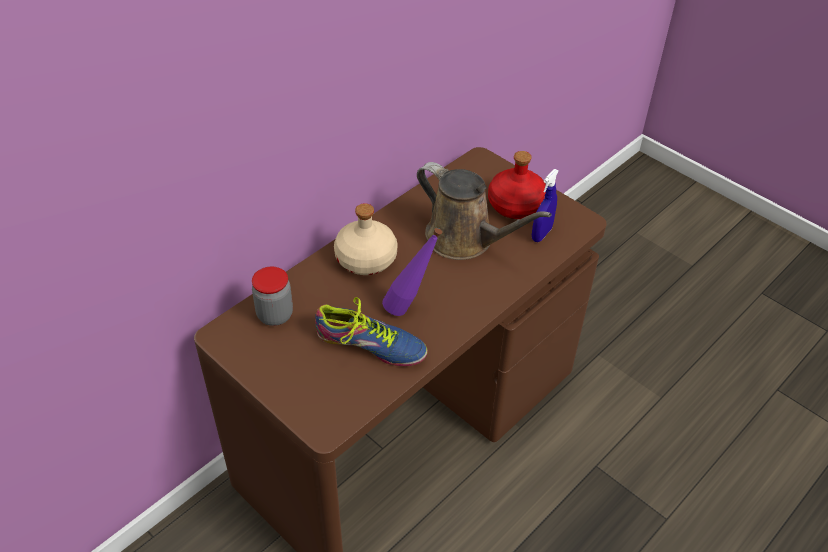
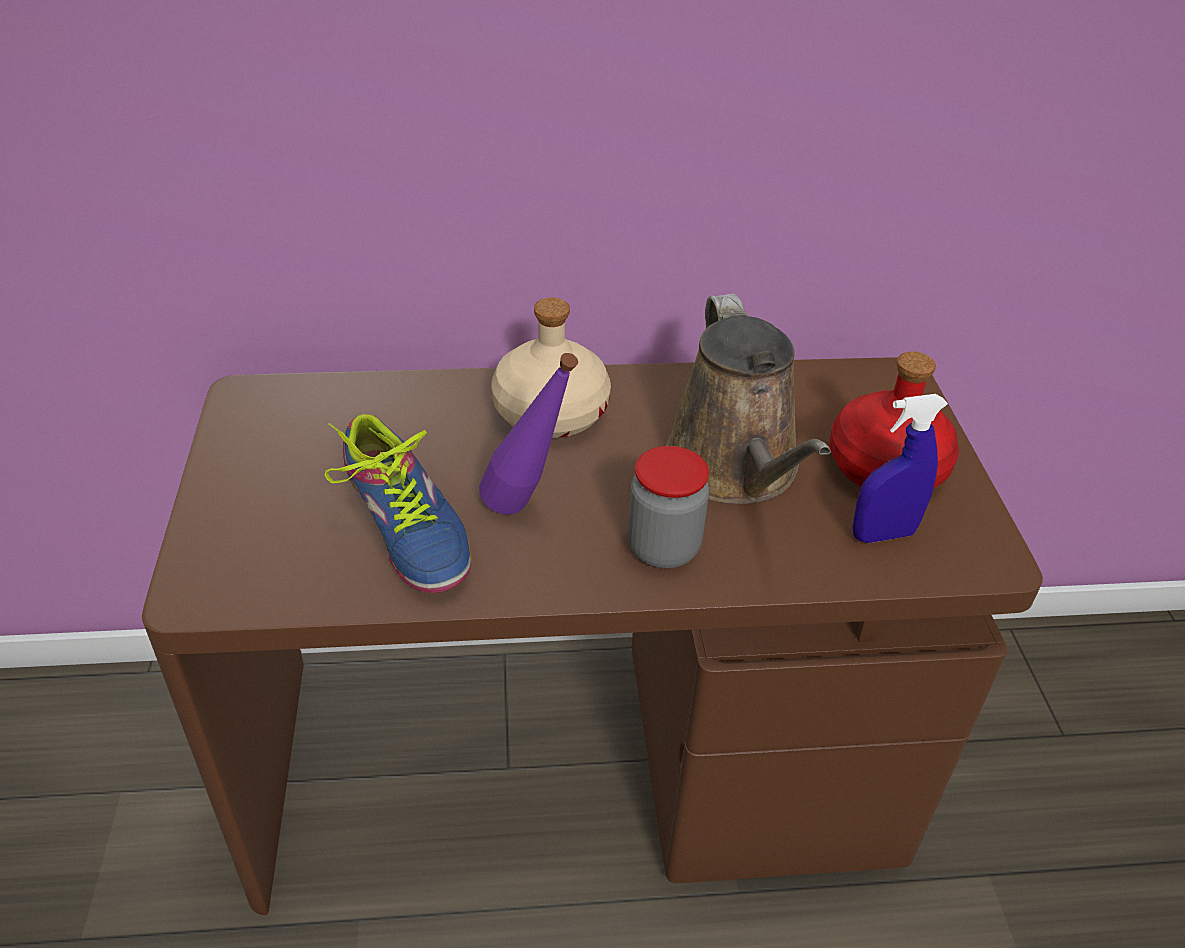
camera: 40 degrees right, 5 degrees down
(275, 315) = (340, 411): jar -> jar (663, 548)

